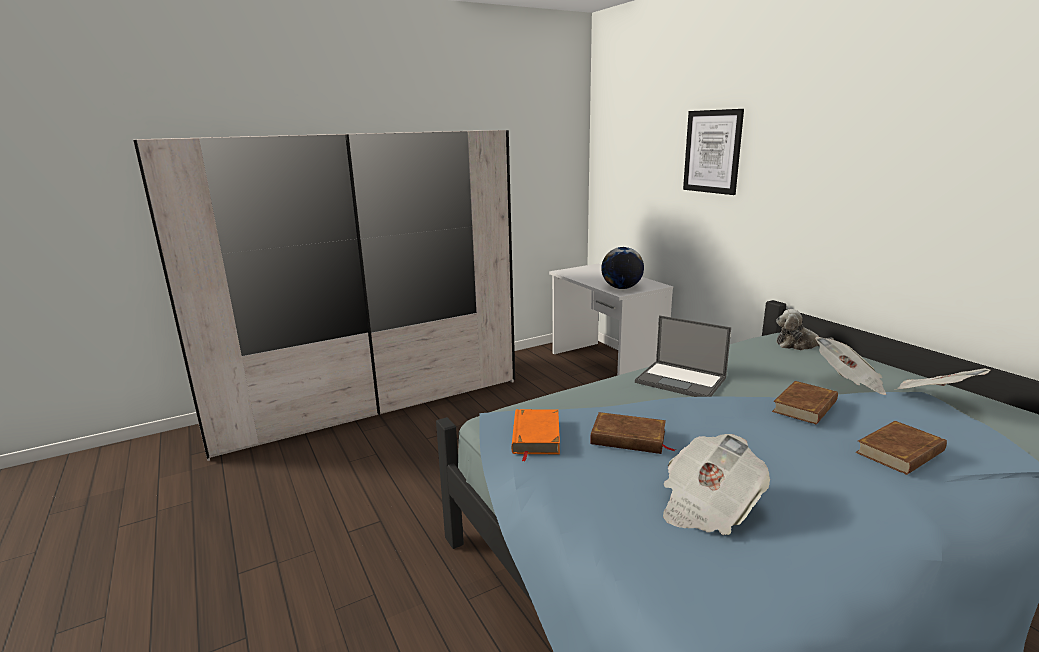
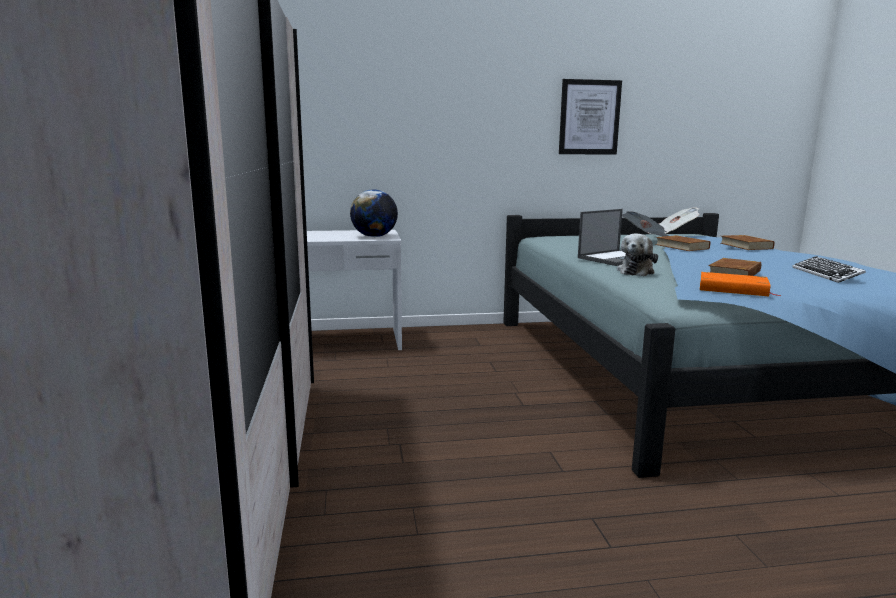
camera: 70 degrees left, 5 degrees down
(707, 506) = (826, 274): newspaper -> keyboard
(712, 151) = (426, 89): picture -> picture (589, 117)
(798, 344) = (562, 237): plush toy -> plush toy (636, 271)

